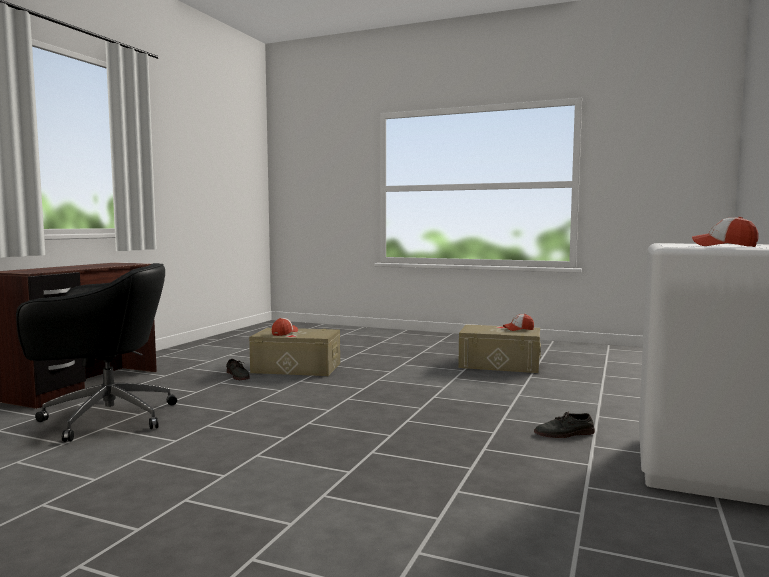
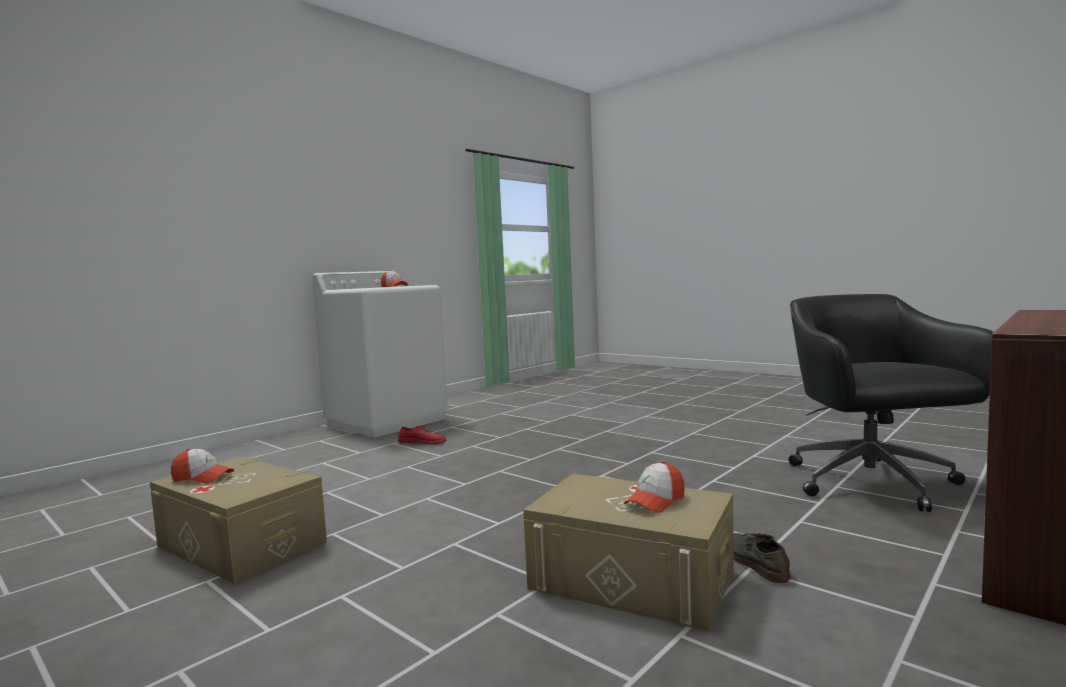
camera: 160 degrees left, 0 degrees up
(105, 418) = (873, 484): black office chair -> black office chair turned 75 degrees clockwise
(564, 433) = (422, 442): grey shoe -> red shoe

